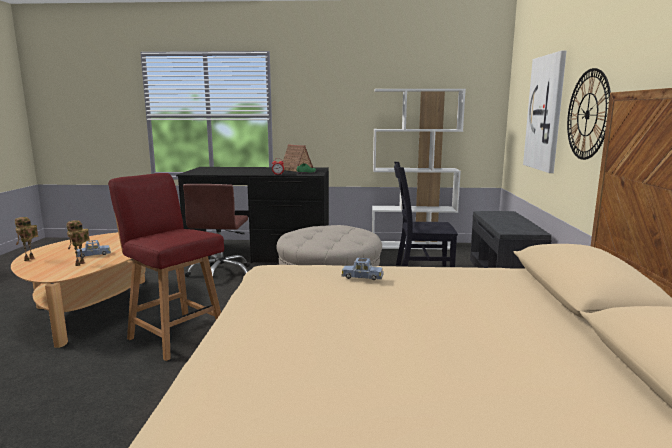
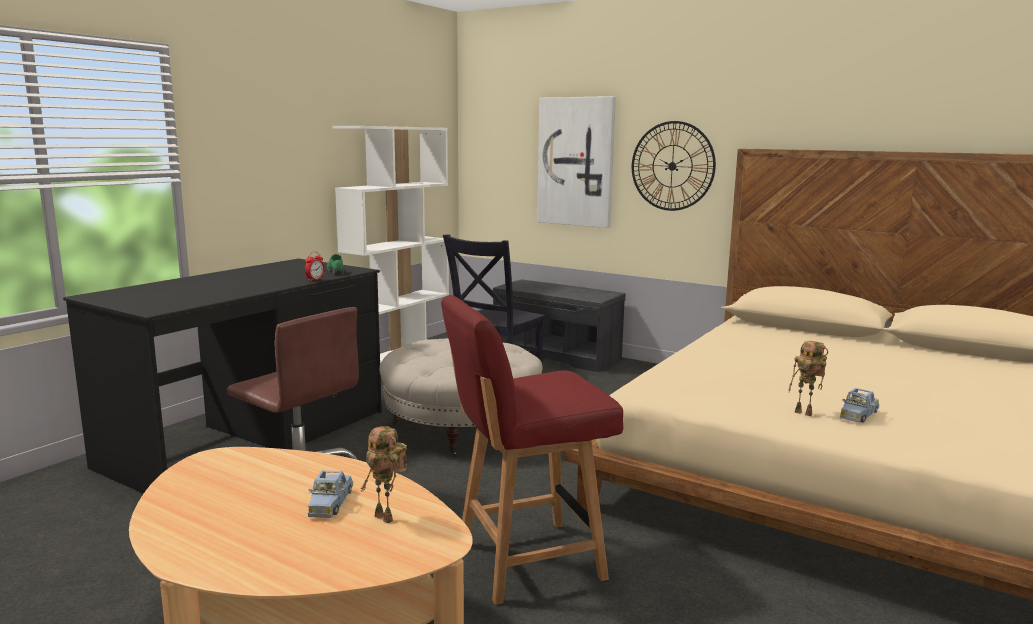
camera: 60 degrees left, 0 degrees up
(29, 260) = (260, 571): toy robot -> toy robot (805, 413)
(295, 170) = (286, 269): toy house -> none
(362, 277) = (724, 364): blue toy car -> blue toy car (858, 415)

